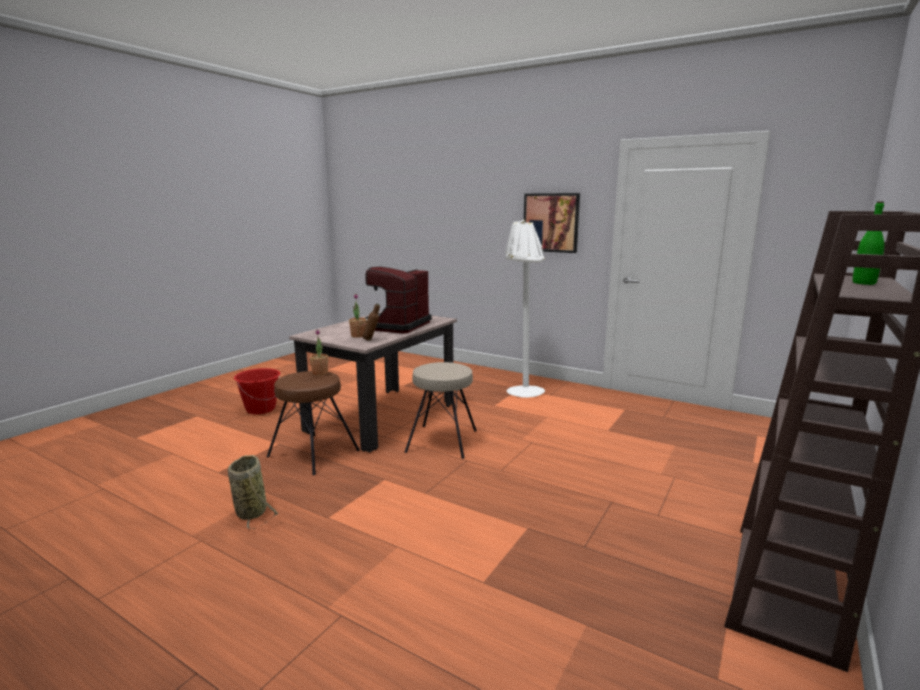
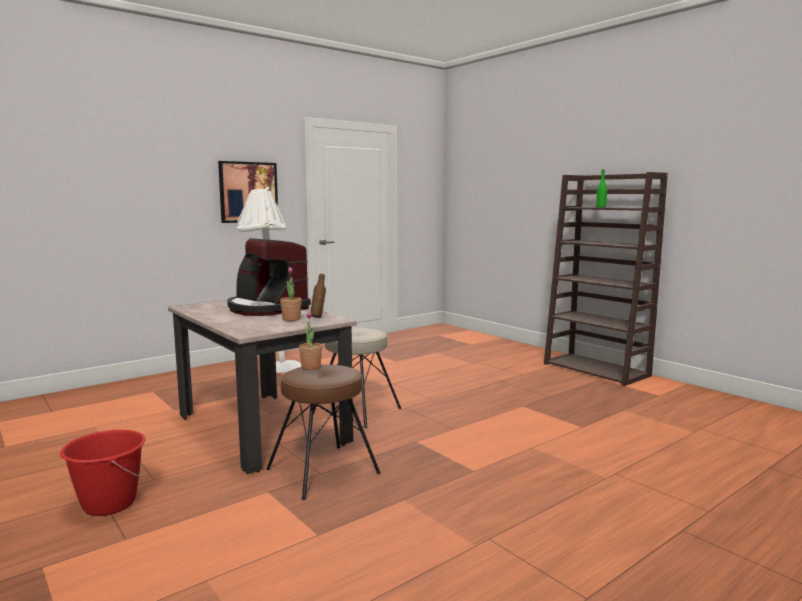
camera: 70 degrees left, 5 degrees down
(251, 511) = (440, 509): basket -> none

